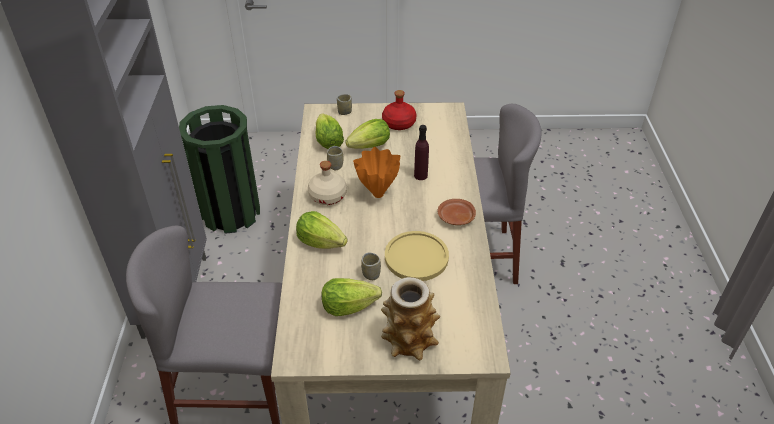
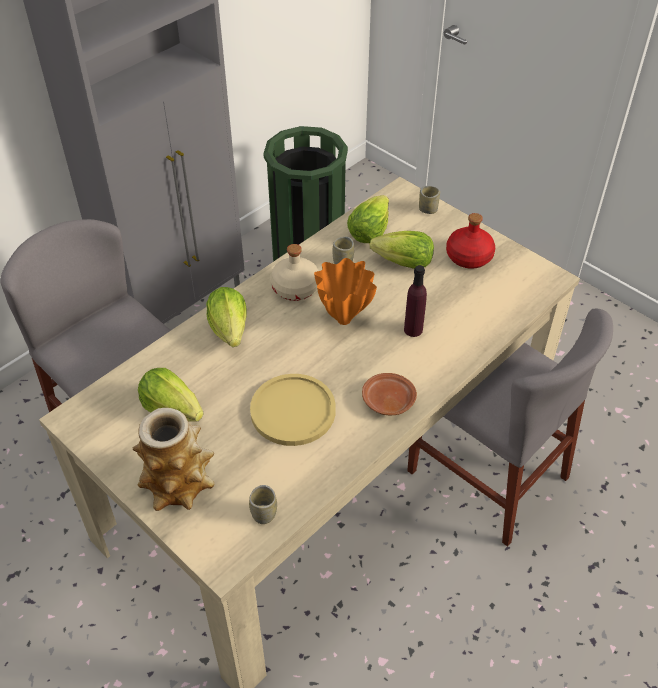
camera: 45 degrees right, 5 degrees up
(371, 274) = (230, 395): cup -> cup (264, 514)

